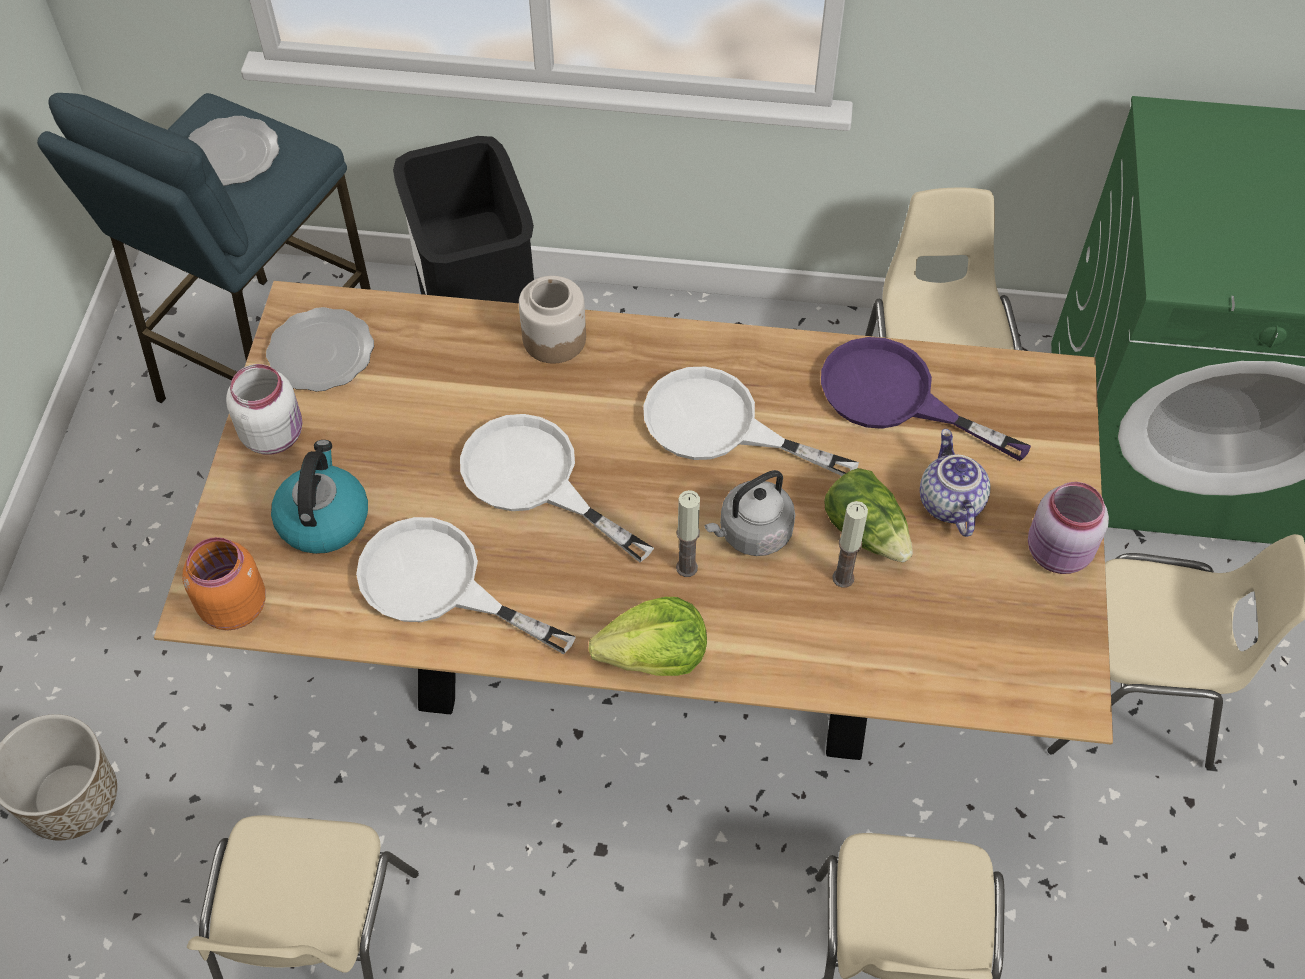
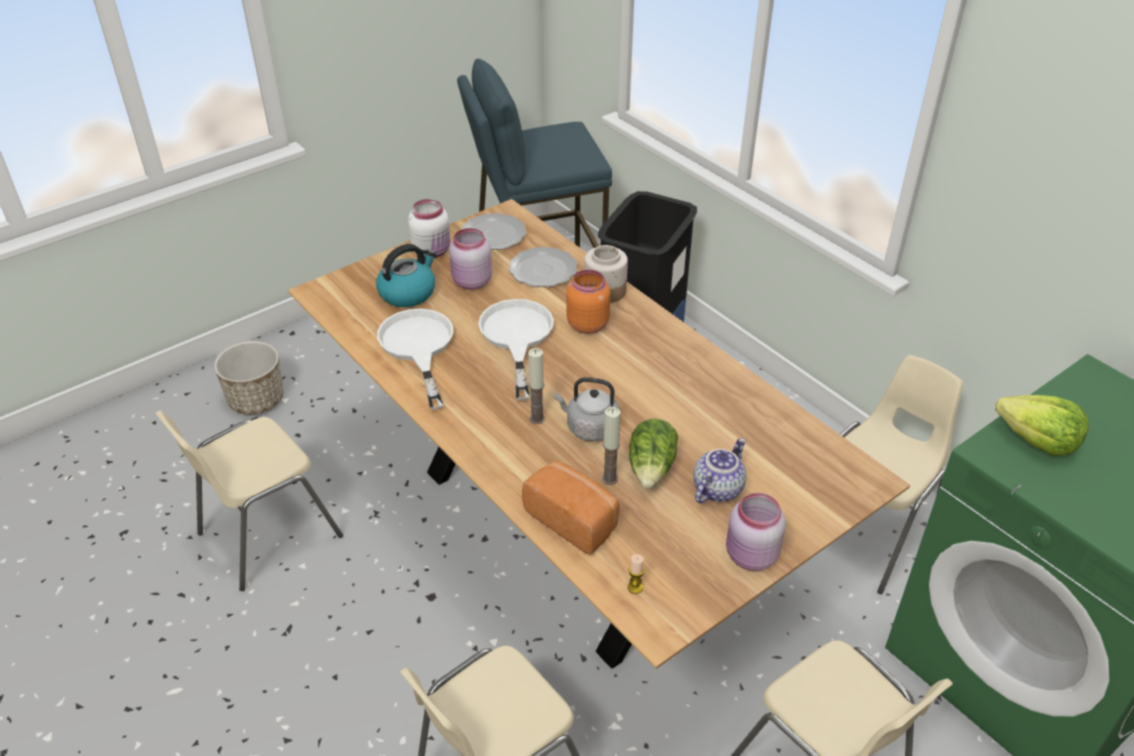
camera: 45 degrees right, 15 degrees down
(232, 155) = (557, 146): plate -> plate (542, 270)
(233, 606) = (330, 299): orange jar -> orange jar (587, 324)
(383, 444) = (471, 282): none -> pink jar
(654, 656) = (470, 442): lettuce -> lettuce (1037, 441)
(720, 426) = (637, 375): white frying pan -> none
(866, 655) = (574, 519): none -> bread
(895, 398) = (752, 423): purple frying pan -> none
(1005, 678) = (635, 587): none -> candle

